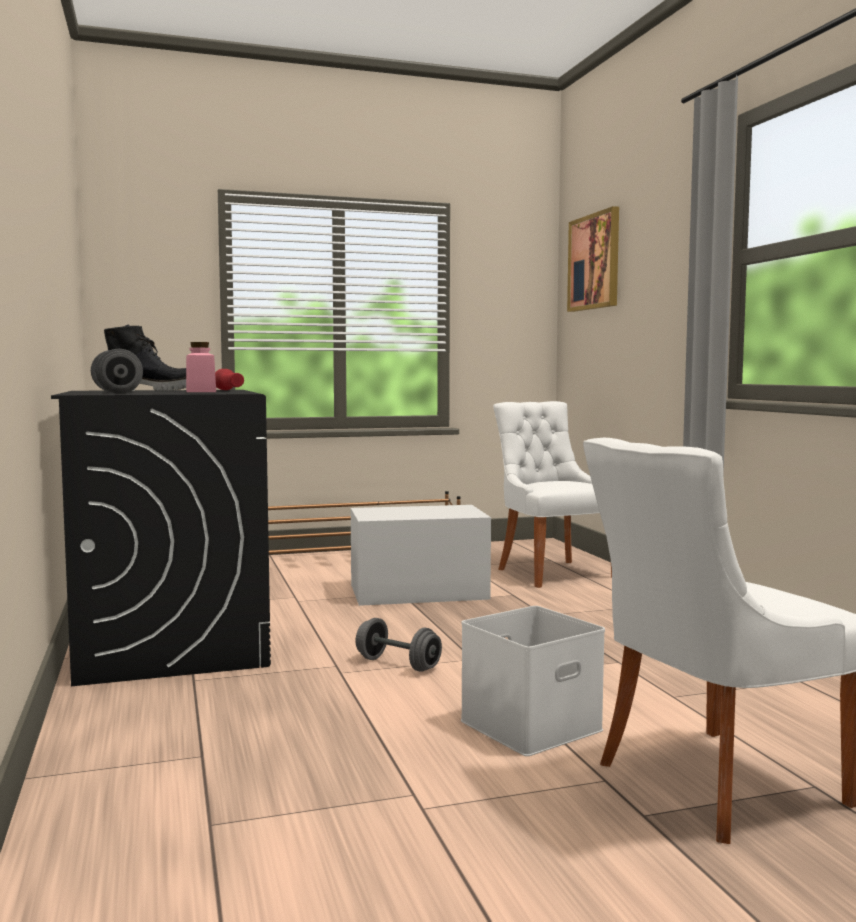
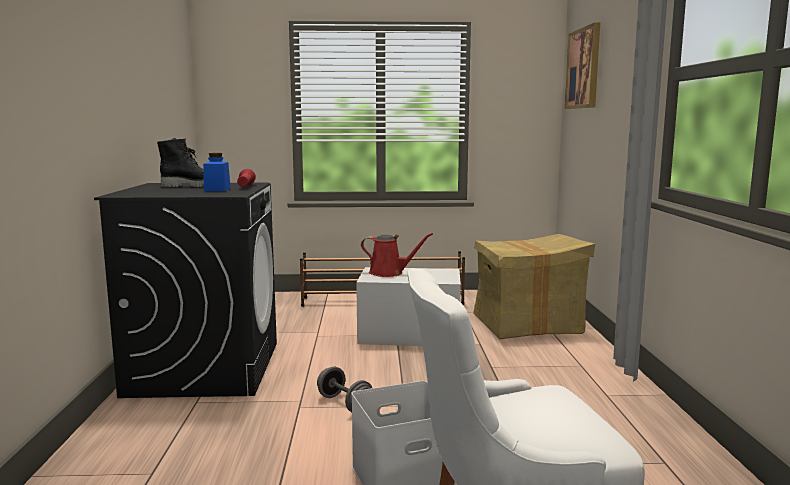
camera: 15 degrees right, 5 degrees up
(117, 392) = (152, 191): grey dumbbell -> none
(201, 391) = (217, 189): pink jar -> blue jar
(390, 511) = (389, 273): none -> red watering can
(553, 572) = (527, 324): white chair -> cardboard box

